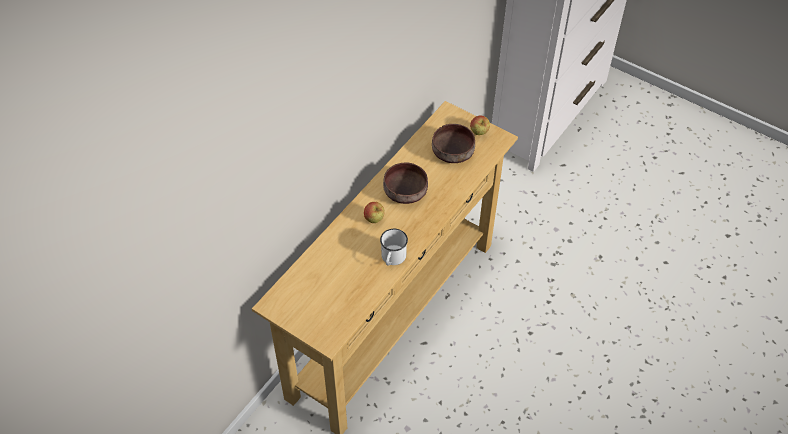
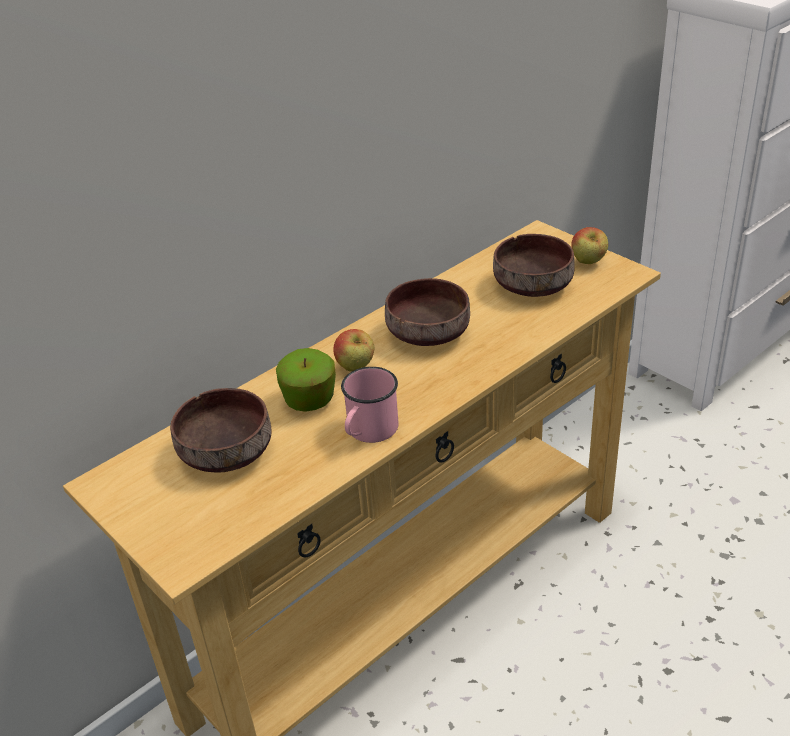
camera: 15 degrees right, 15 degrees down
(326, 280) = (226, 453): none -> brown bowl
(357, 243) = (310, 400): none -> apple
(392, 259) = (368, 432): white mug -> pink mug

